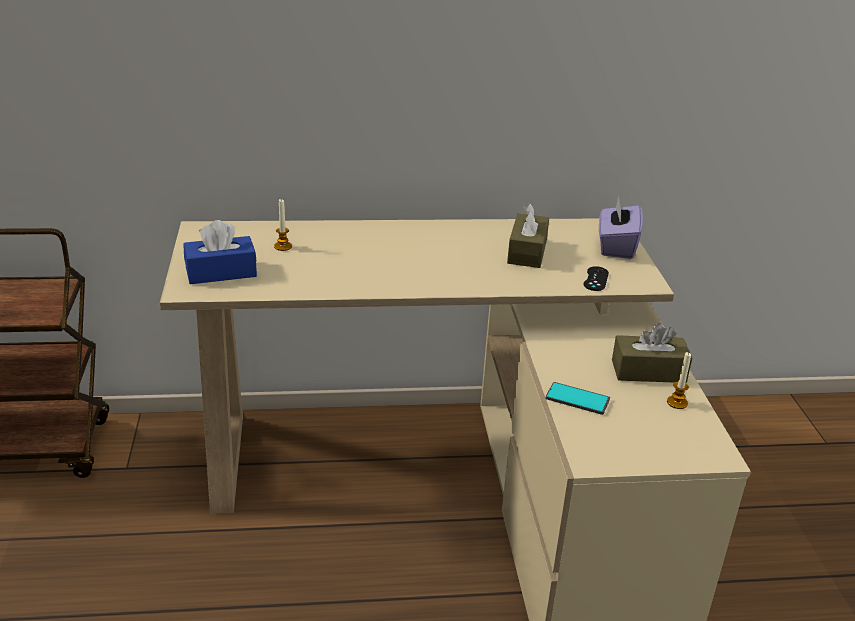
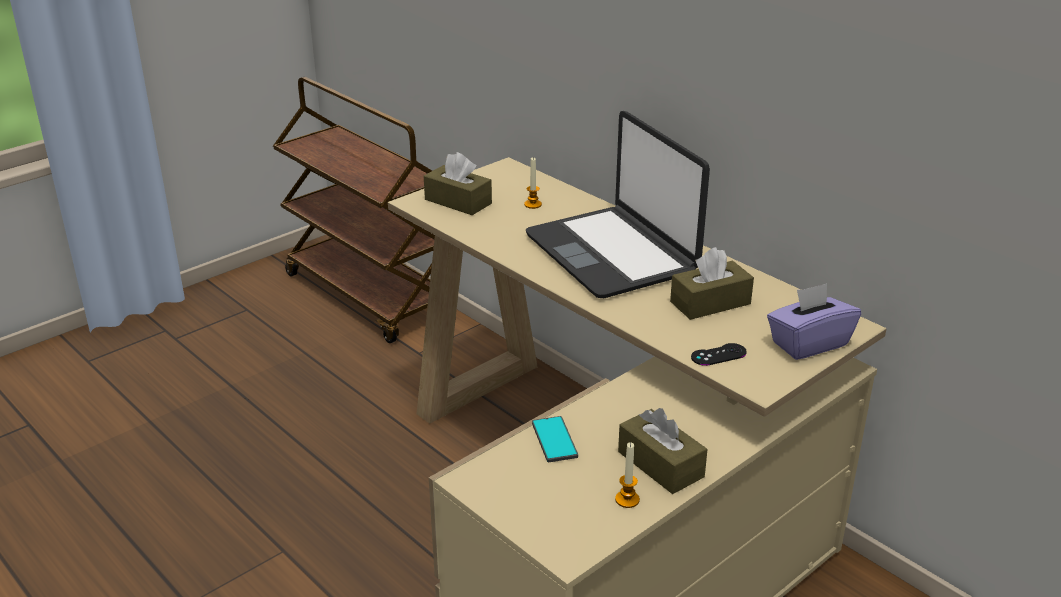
camera: 55 degrees right, 0 degrees up
(221, 272) = (458, 201): blue tissue box -> brown tissue box
(409, 252) = (612, 253): none -> laptop

